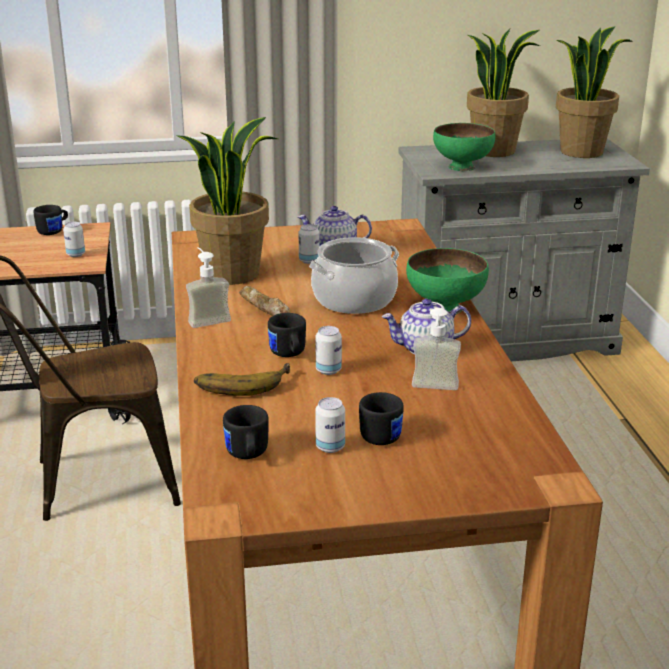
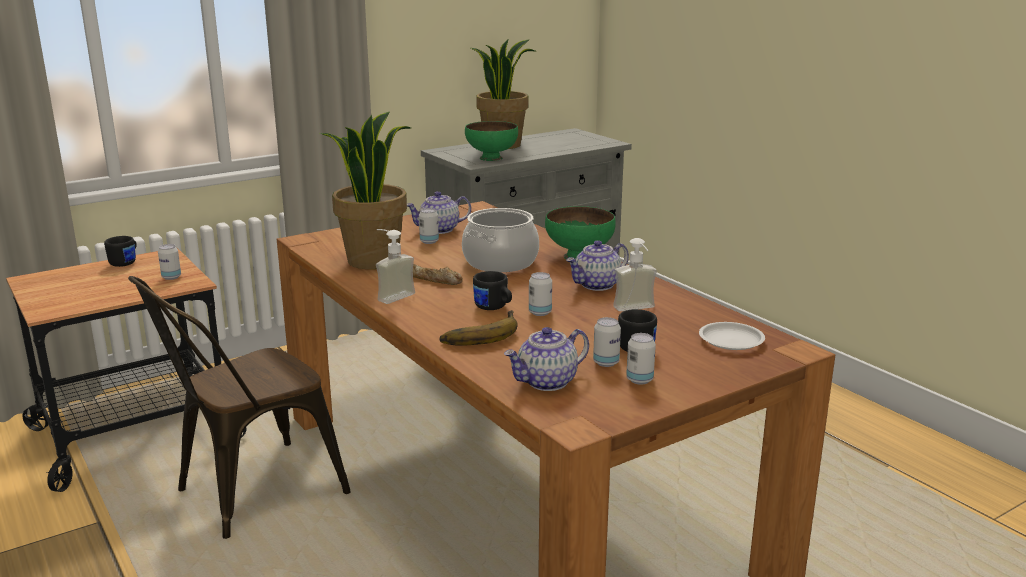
camera: 25 degrees left, 5 degrees down
(247, 455) = (547, 382): black mug -> teapot
(342, 477) = (639, 380): none -> can
(495, 453) = (730, 340): none -> white plate
(581, 151) = (569, 138): potted plant -> none

